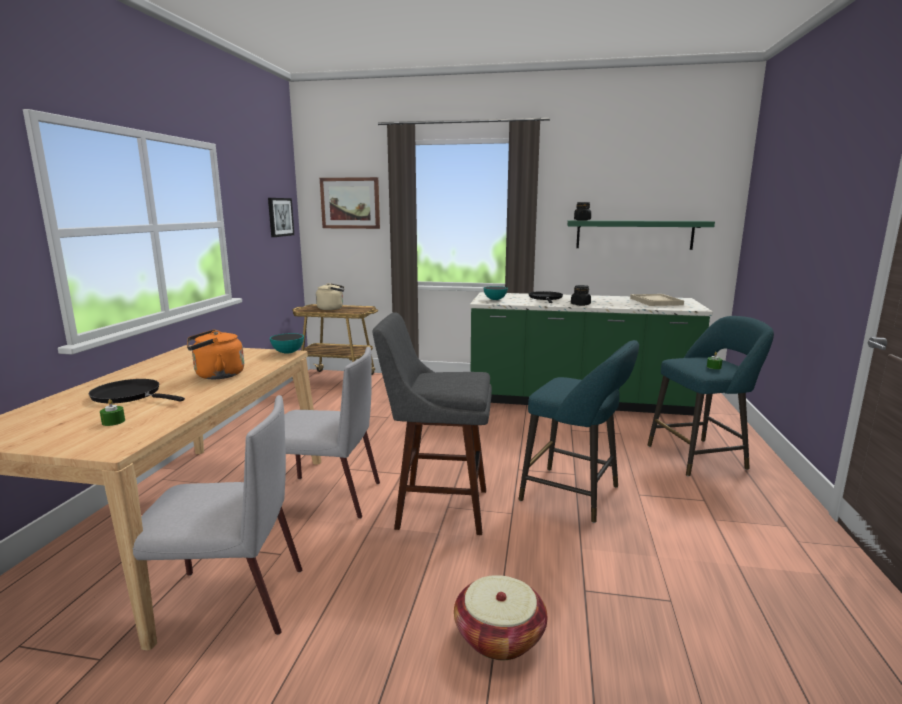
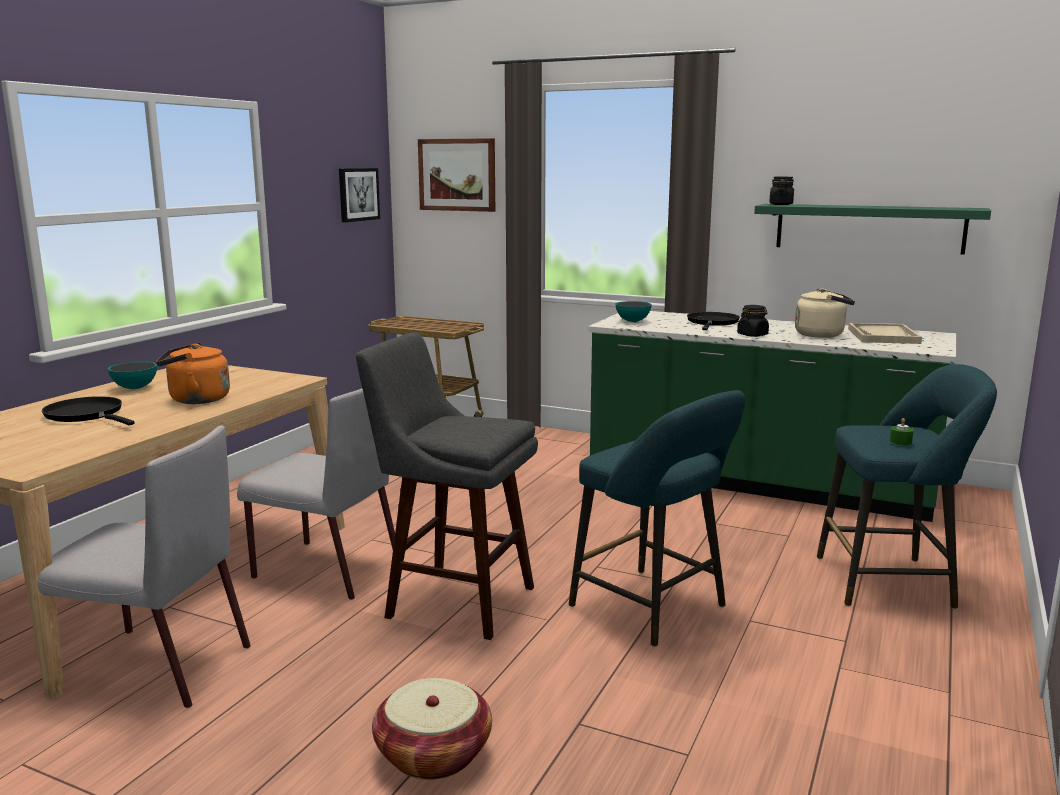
camera: 15 degrees right, 0 degrees up
(113, 422) = (49, 441): green candle -> none
(288, 353) = (301, 378): bowl -> bowl (135, 388)
(332, 308) = (423, 323): beige kettle -> beige kettle (822, 335)

